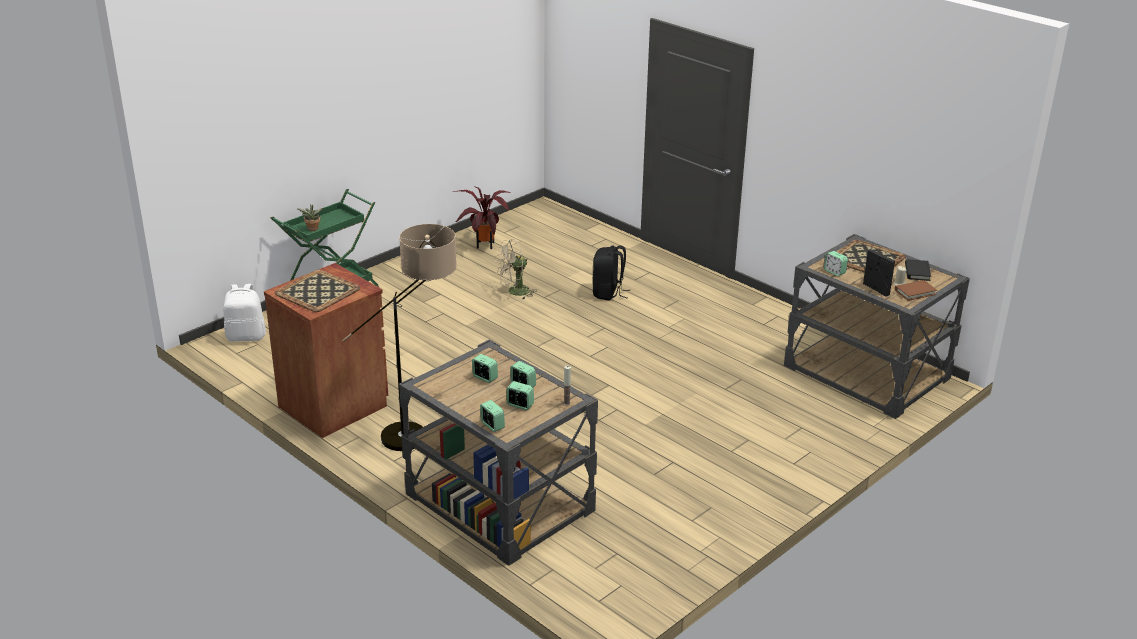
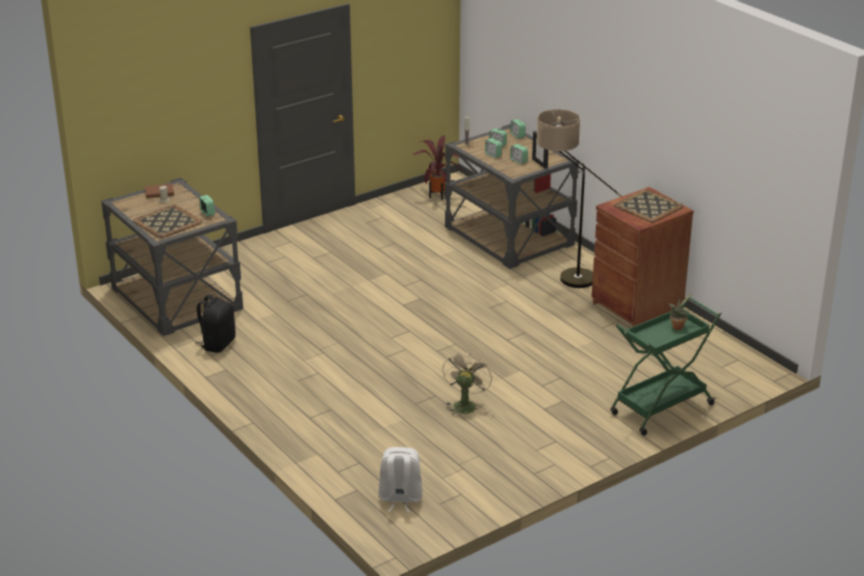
camera: 170 degrees left, 0 degrees up
(246, 336) = (735, 375): white backpack -> white backpack (400, 498)
(484, 246) = (489, 473): potted plant -> potted plant (439, 195)
(514, 292) = (465, 404): beige fan -> beige fan turned 60 degrees counterclockwise
(608, 293) = (366, 394): black backpack -> black backpack (217, 344)
(875, 289) = (188, 198): picture frame -> picture frame (540, 163)
(917, 272) = (138, 208): black book -> none

